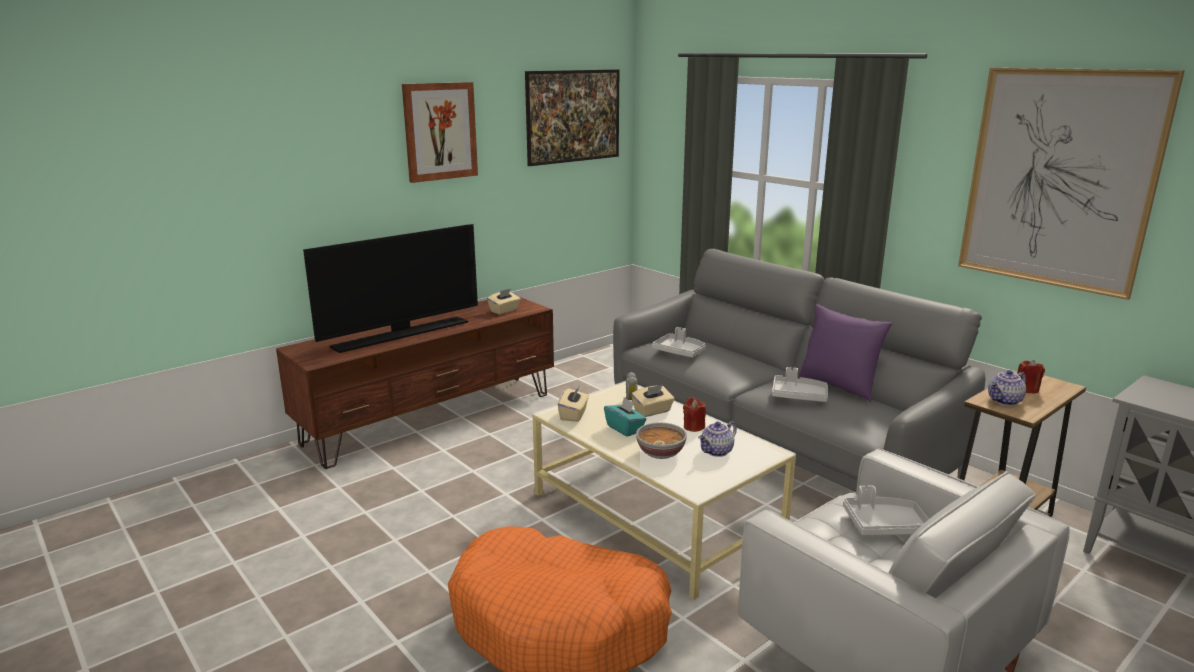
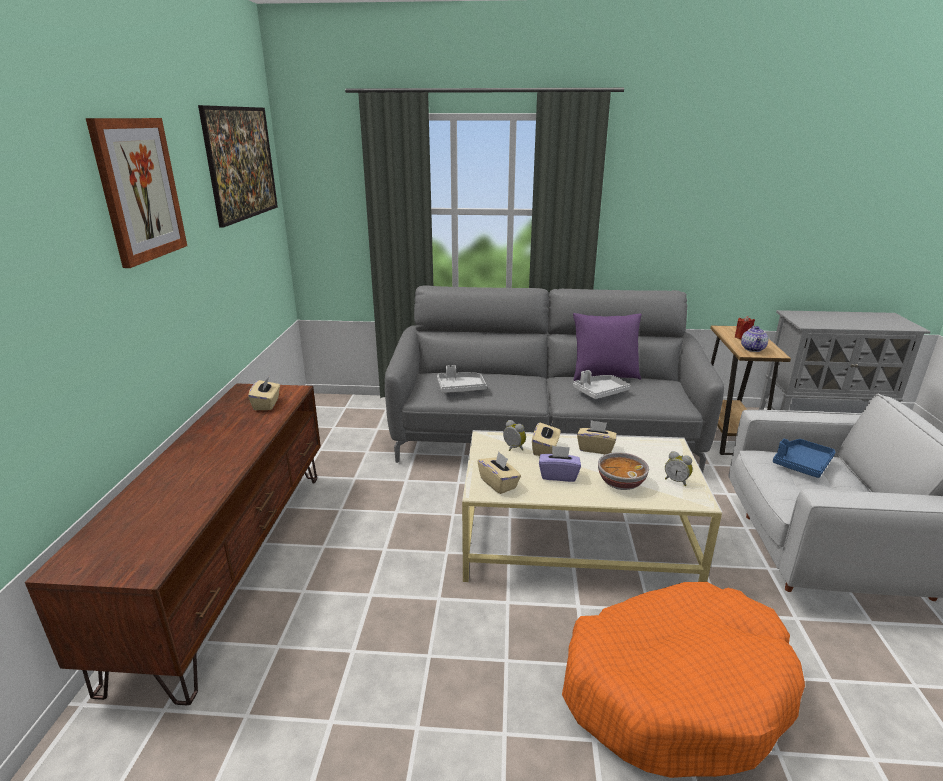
camera: 45 degrees left, 5 degrees up
(401, 334) = (196, 477): television -> none
(625, 428) = (558, 475): turquoise tissue box -> purple tissue box
(693, 427) = (595, 448): red candle -> beige tissue box
(709, 472) = (676, 481): none -> alarm clock
(717, 452) = (648, 461): teapot -> none
(884, 525) = (801, 464): grey tray -> blue tray
(1059, 179) = (719, 184): picture -> none

